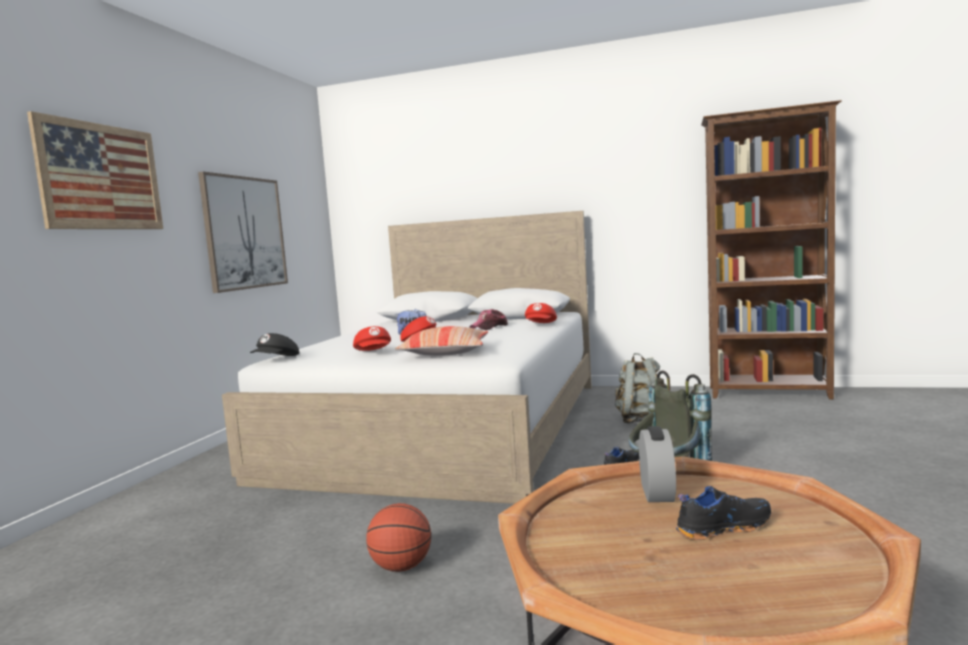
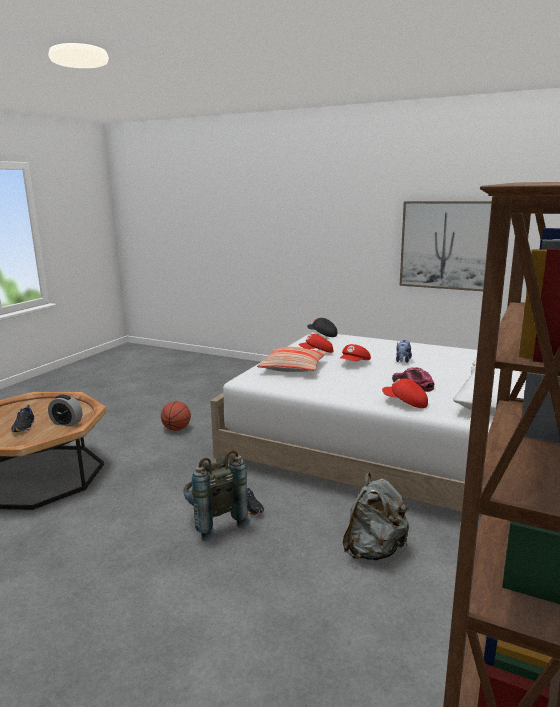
camera: 100 degrees right, 10 degrees up
(101, 177) = (331, 210): picture -> none

